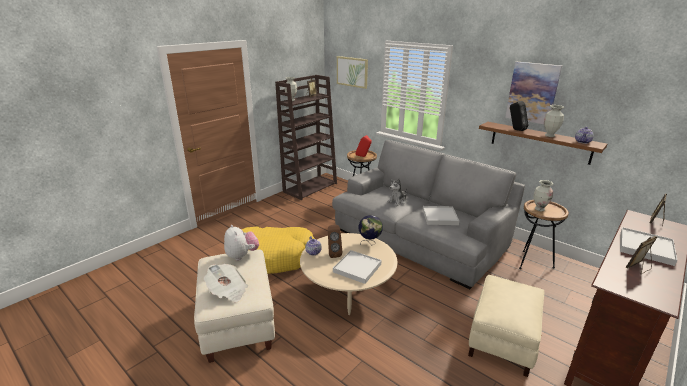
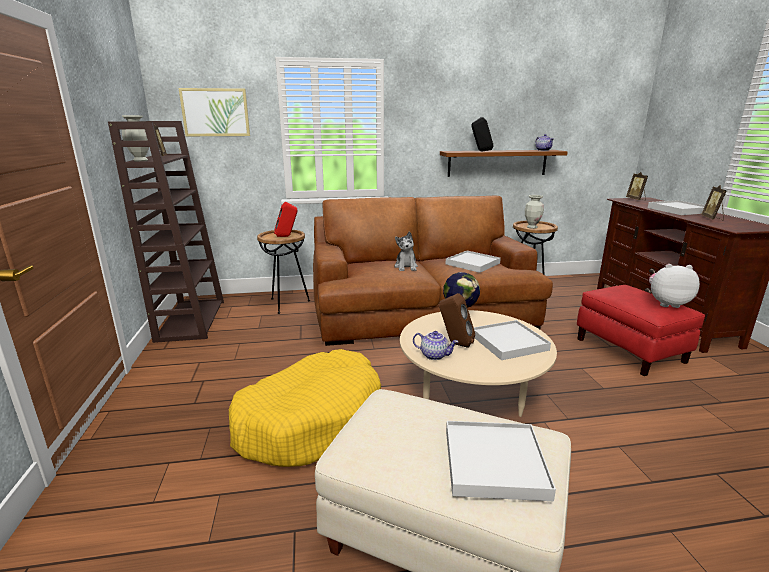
camera: 50 degrees left, 5 degrees down
(228, 291) = (494, 462): newspaper -> white tray
(242, 255) = (386, 409): plush toy -> plush toy (667, 303)
(419, 237) = (421, 311): grey sofa -> brown sofa
(502, 340) = (630, 350): beige ottoman -> red ottoman
(532, 92) = (484, 108): picture -> none
(549, 135) = (514, 150): vase -> none

